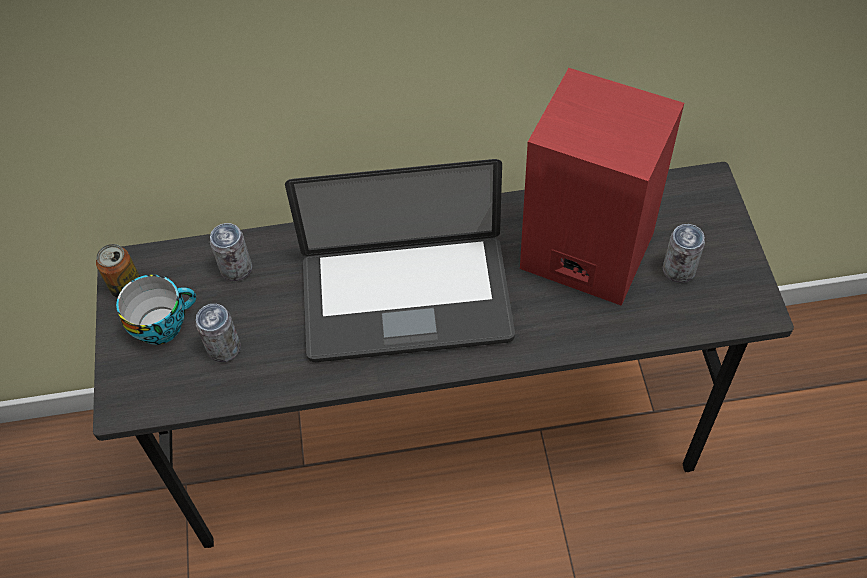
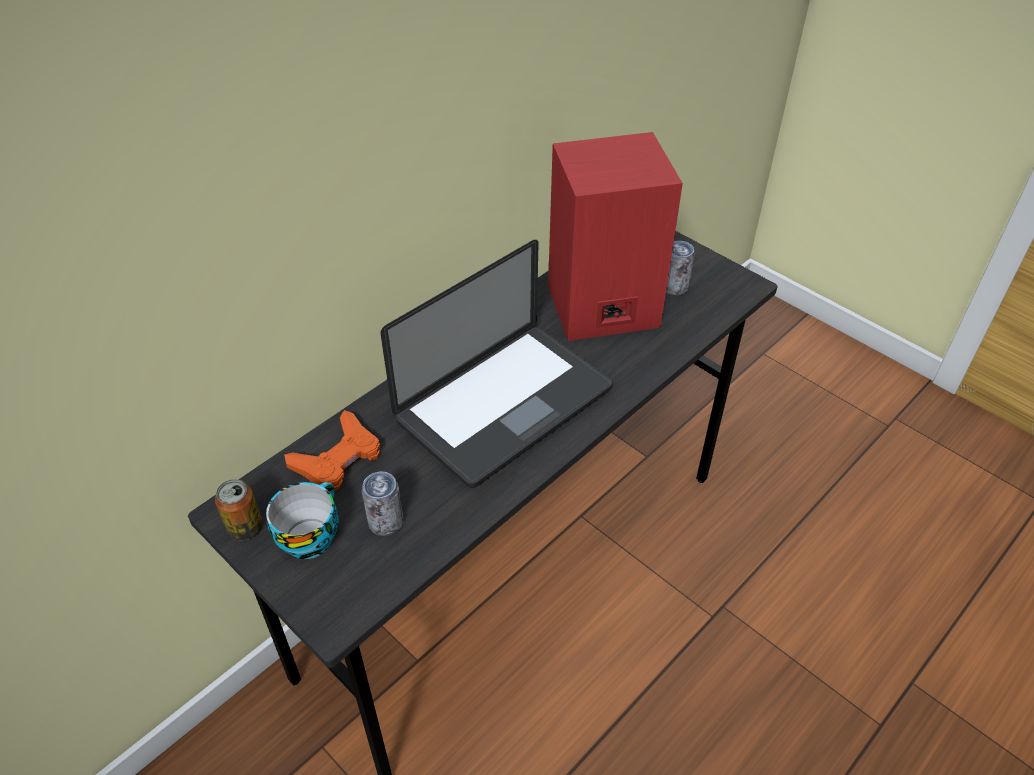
camera: 40 degrees left, 10 degrees down
(236, 268) = (338, 459): can -> orange game controller

